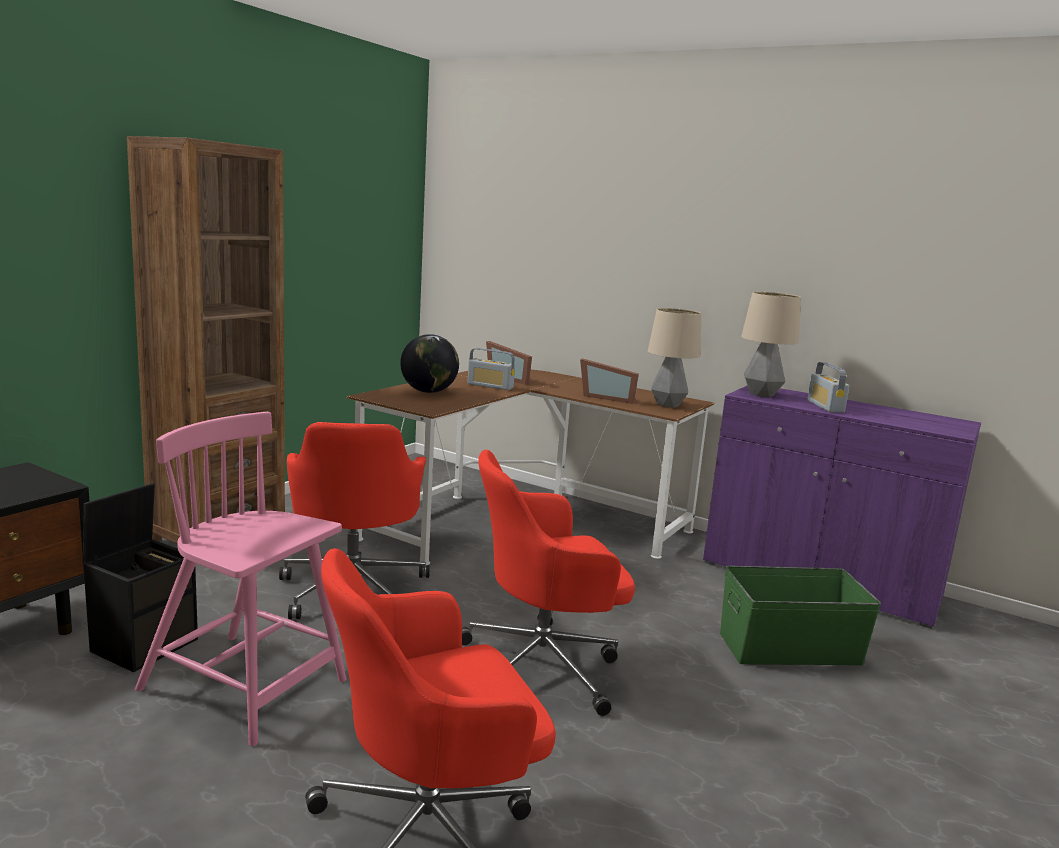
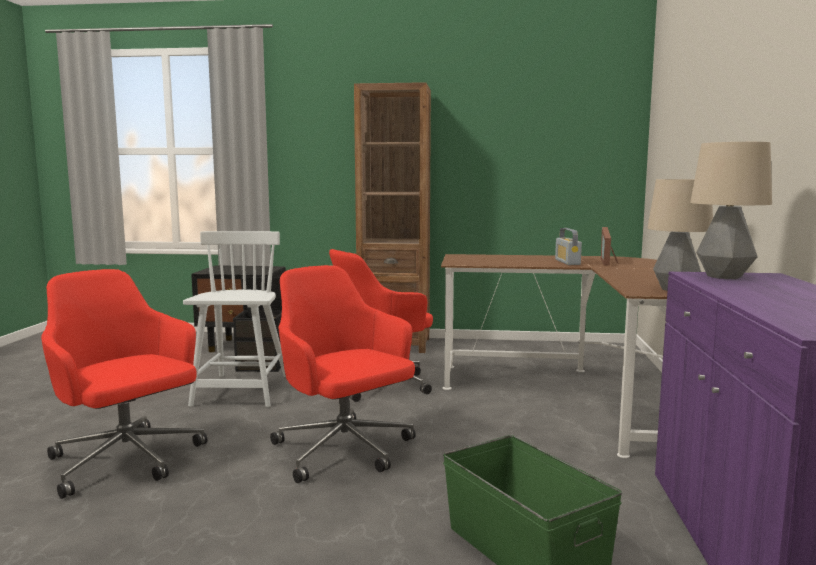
camera: 65 degrees right, 5 degrees down
(246, 687) = (242, 391): pink chair -> white chair
(428, 392) = (503, 258): globe -> none
(607, 398) = (635, 278): picture frame -> none
(825, 406) = (752, 291): radio -> none

